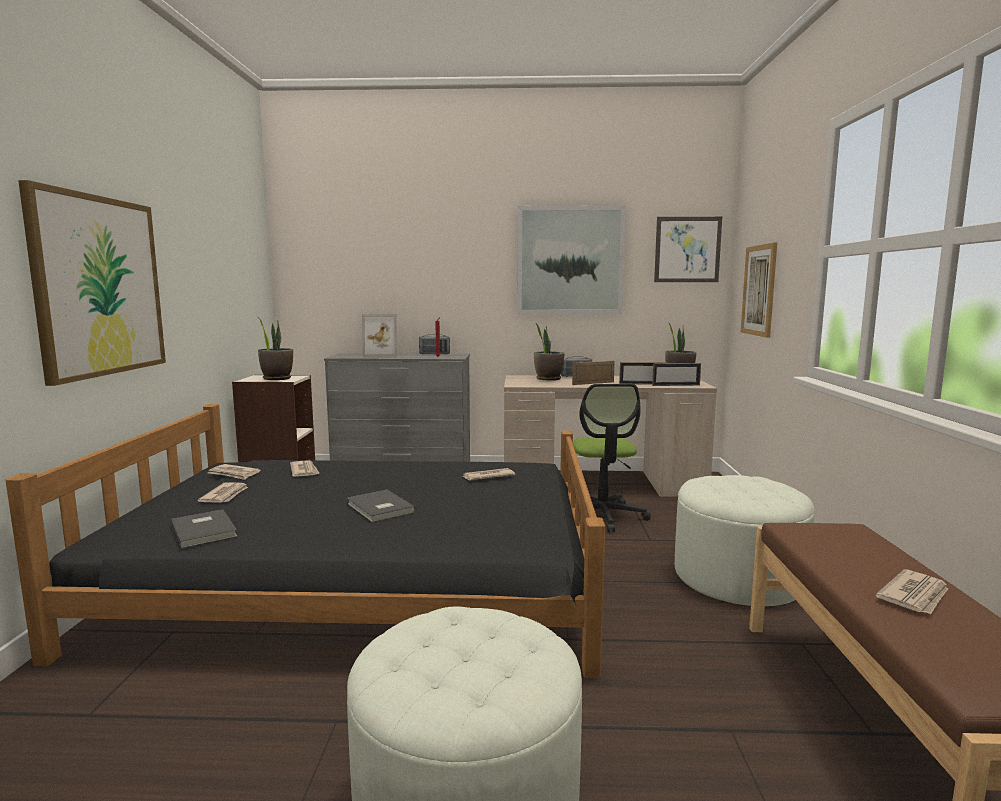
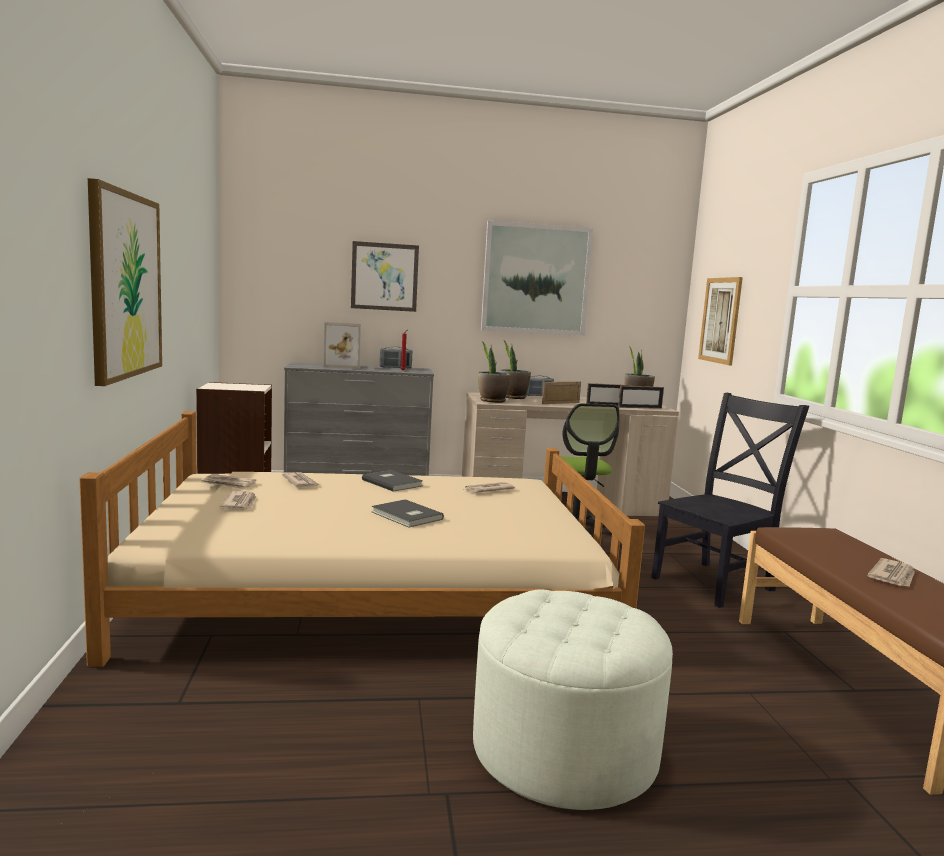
camera: 10 degrees left, 0 degrees up
(205, 530) = (251, 534): grey book -> grey book (392, 482)
(277, 379) = (242, 387): potted plant -> potted plant (492, 401)
(364, 580) = (375, 589): black bed -> beige bed
(687, 249) = (648, 275): picture -> picture (384, 276)
(738, 577) = (716, 583): white ottoman -> black chair

